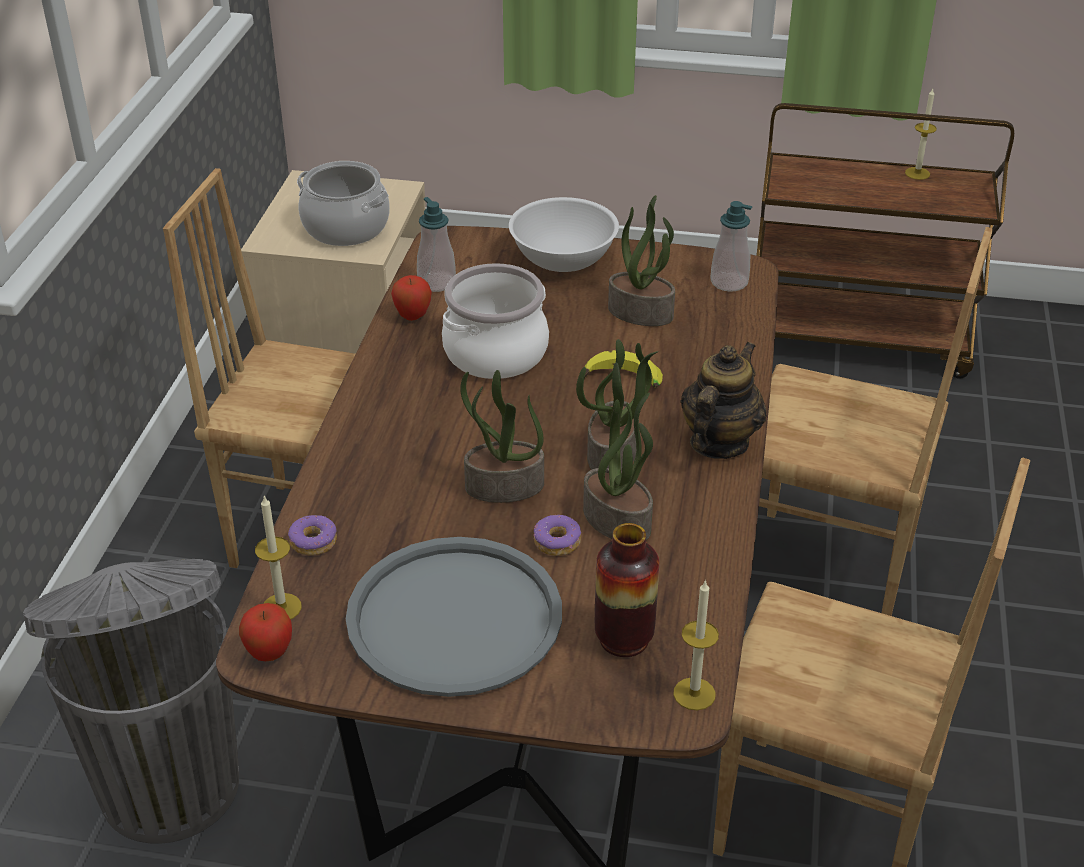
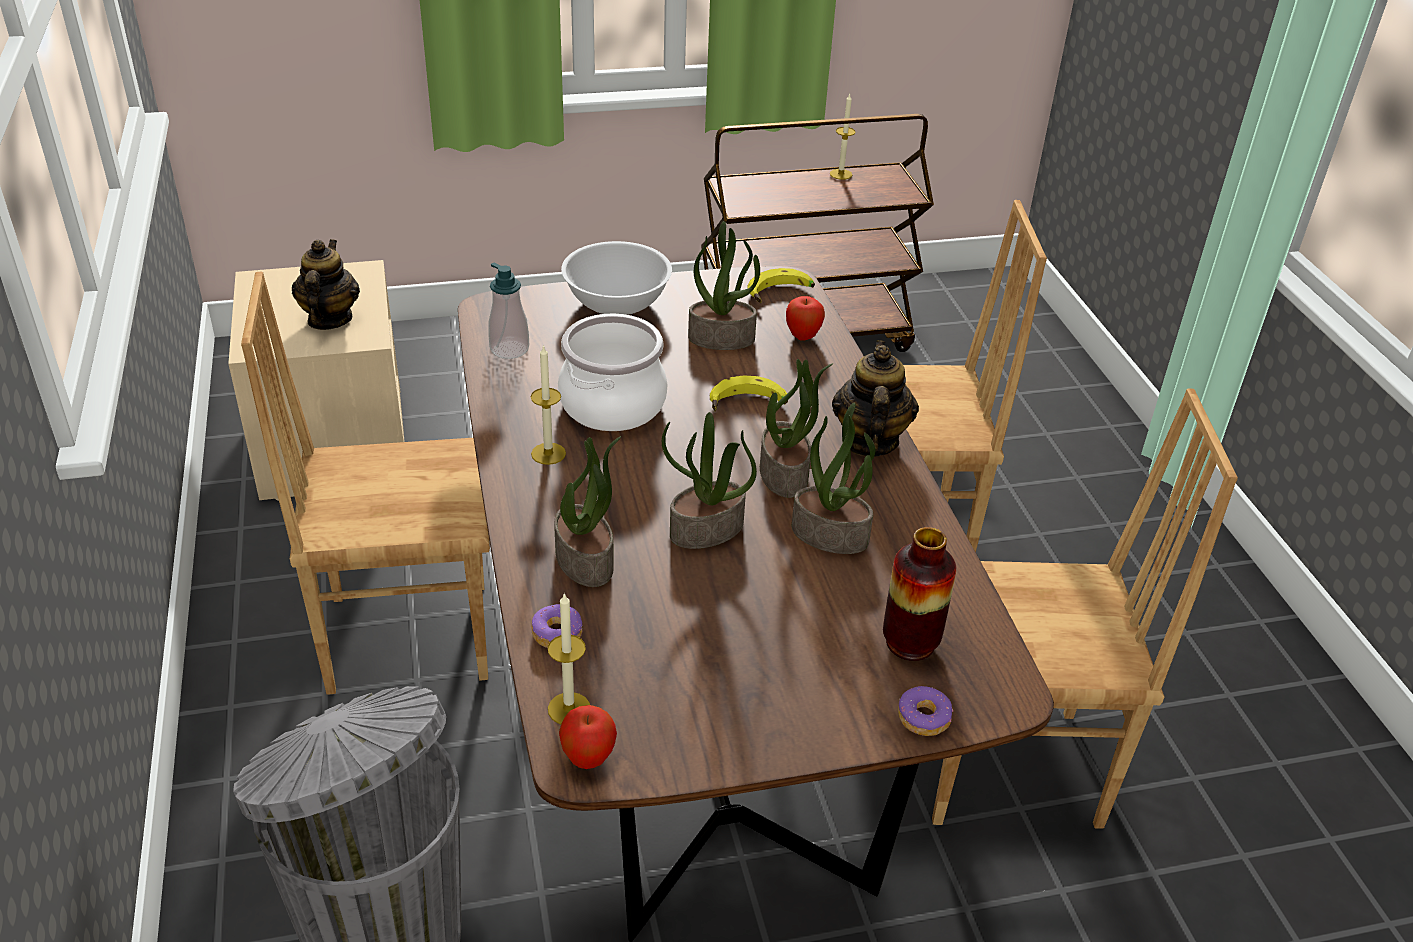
camera: 25 degrees left, 0 degrees up
(345, 228) = (329, 319): cooking pot -> teapot
(379, 486) = (586, 560): none -> potted plant
(413, 316) = (508, 387): apple -> apple (803, 336)
(454, 617) = (744, 668): grey tray -> none
(557, 542) = (791, 569): donut -> donut (924, 718)
(694, 694) = (1003, 675): candle -> candle (548, 453)
(729, 282) = (780, 295): soap dispenser -> banana

